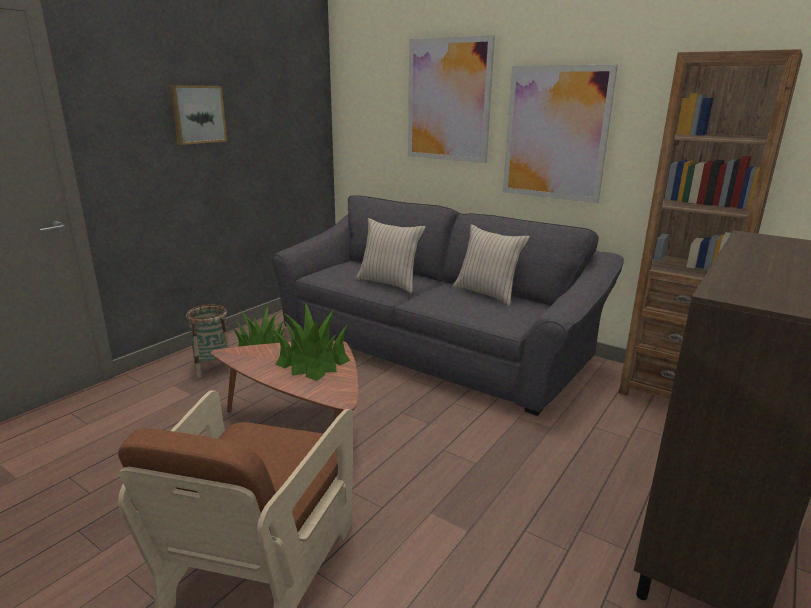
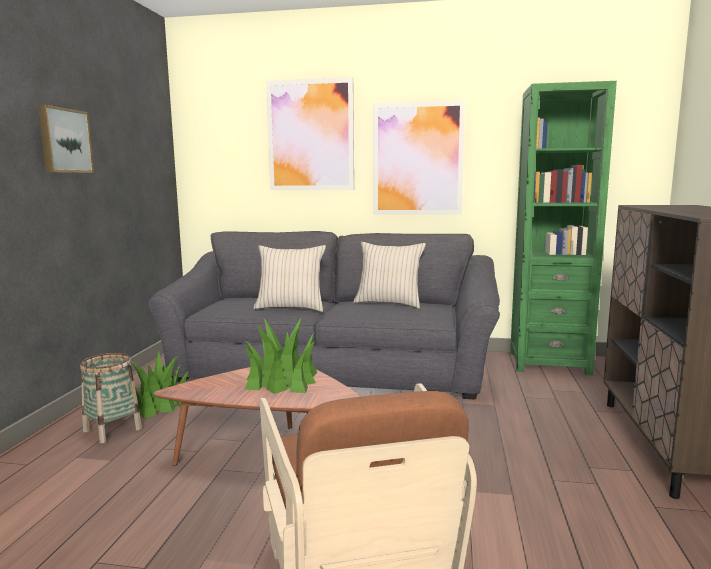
camera: 25 degrees left, 10 degrees down
(669, 391) = (548, 363): brown bookcase -> green bookcase

